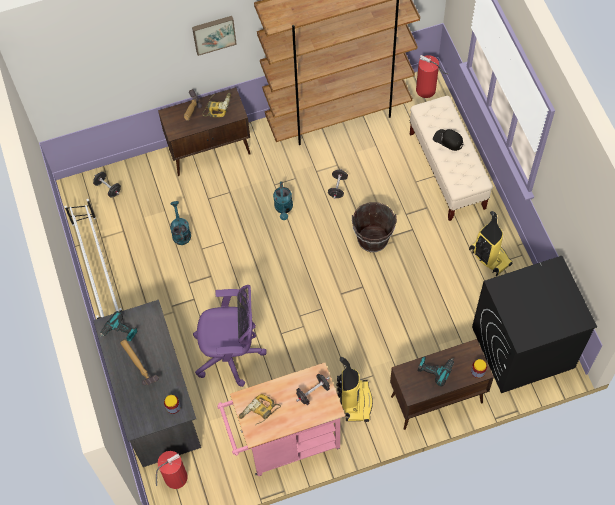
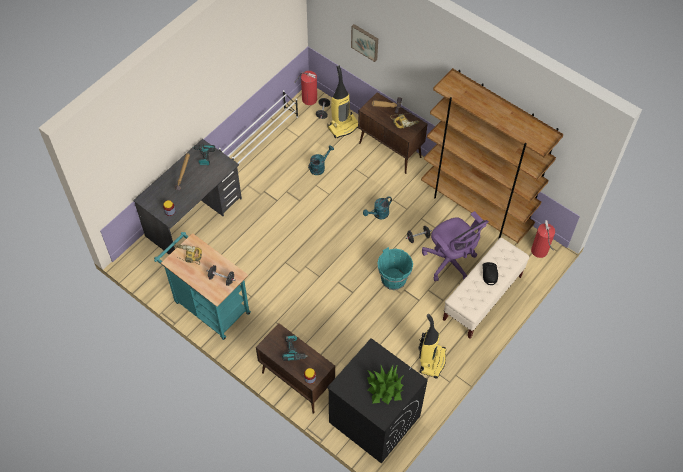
camera: 55 degrees right, 5 degrees down
(174, 478) = (148, 257): fire extinguisher -> fire extinguisher (308, 99)
(213, 34) = (425, 69): picture -> picture (365, 42)
(231, 355) = (251, 242): purple office chair -> purple office chair (450, 262)
(284, 442) = (209, 305): pink cart -> turquoise cart
(355, 401) = (264, 332): vacuum cleaner -> vacuum cleaner (343, 126)
(372, 239) = (393, 279): brown bucket -> turquoise bucket
(549, 299) = (385, 388): none -> potted plant

